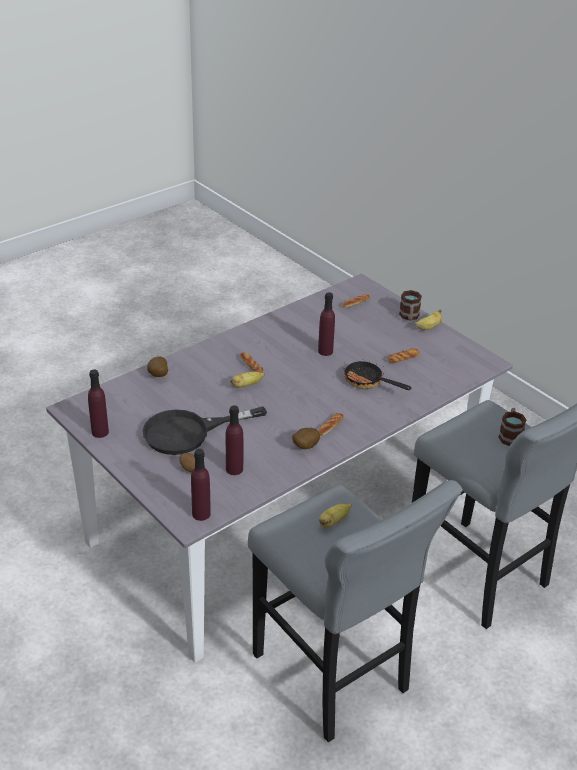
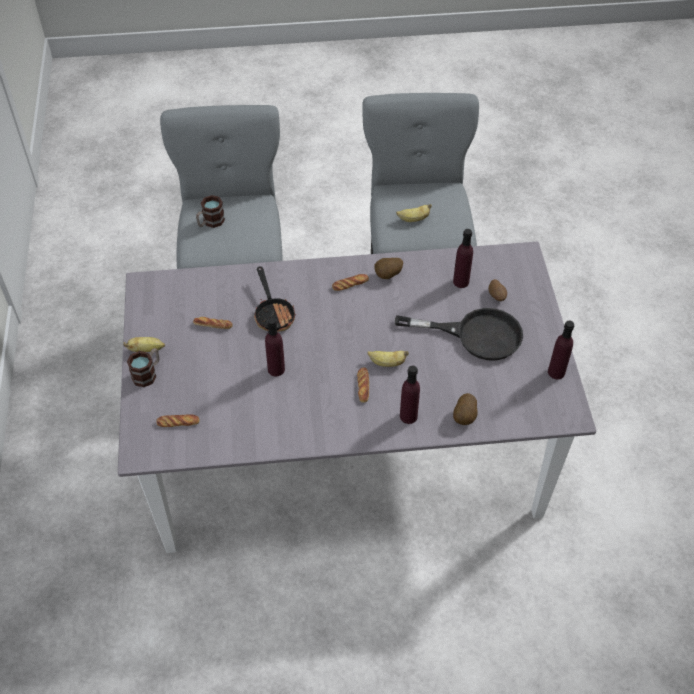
camera: 145 degrees left, 15 degrees up
(201, 514) = (512, 256): purple bottle -> purple bottle (408, 416)

